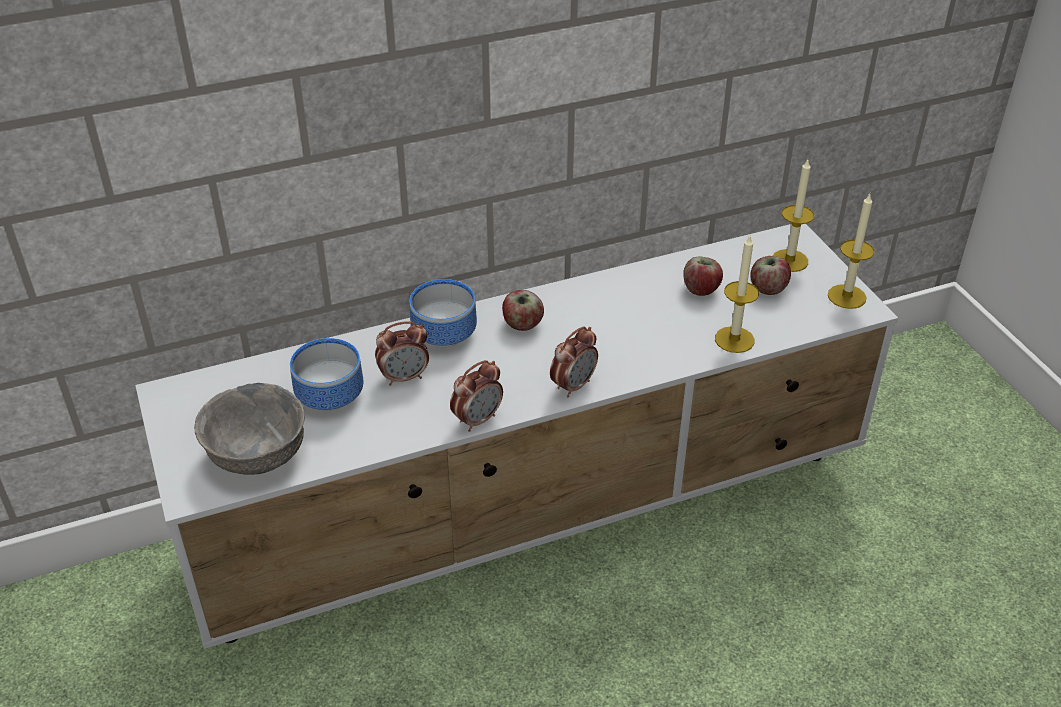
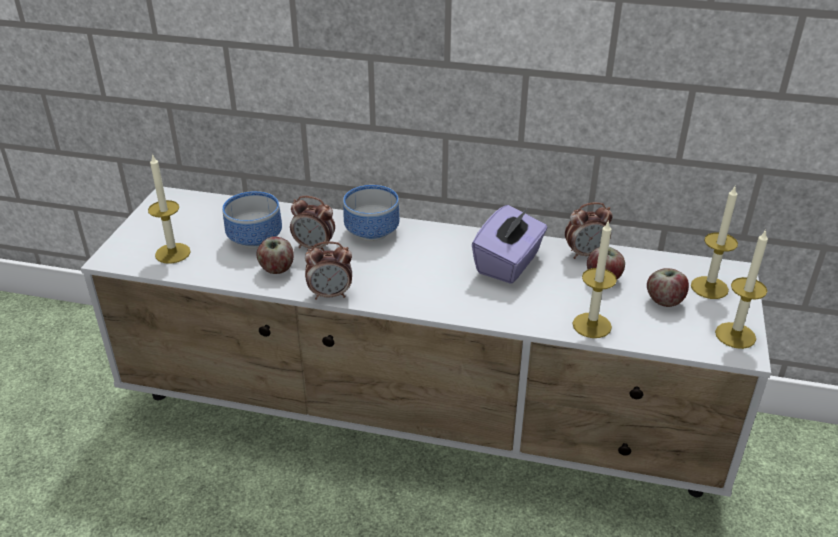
camera: 35 degrees right, 5 degrees down
(256, 454) = (172, 253): grey bowl -> candle
(522, 325) = (433, 247): apple -> apple (277, 269)
(573, 385) = (424, 302): alarm clock -> alarm clock (585, 254)
(607, 311) = (508, 263): none -> purple tissue box

